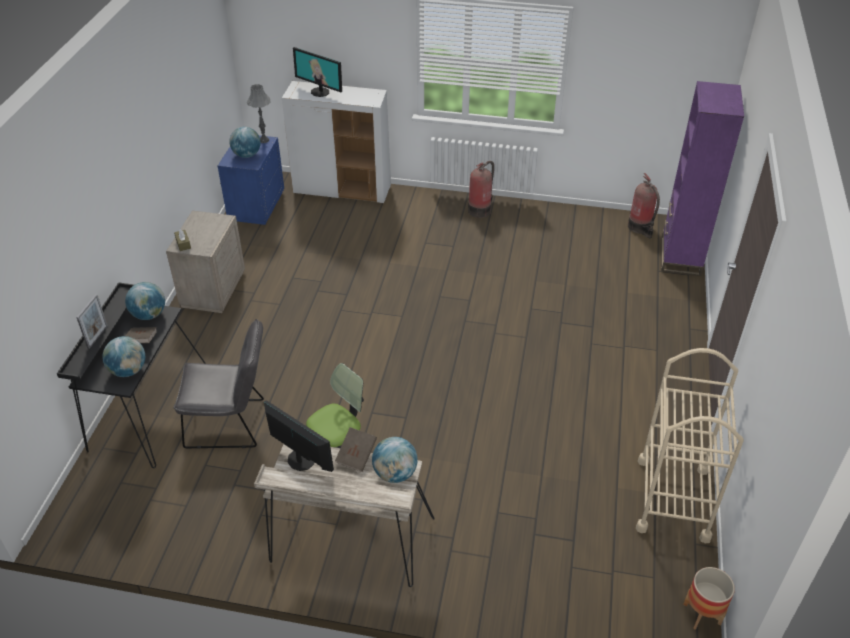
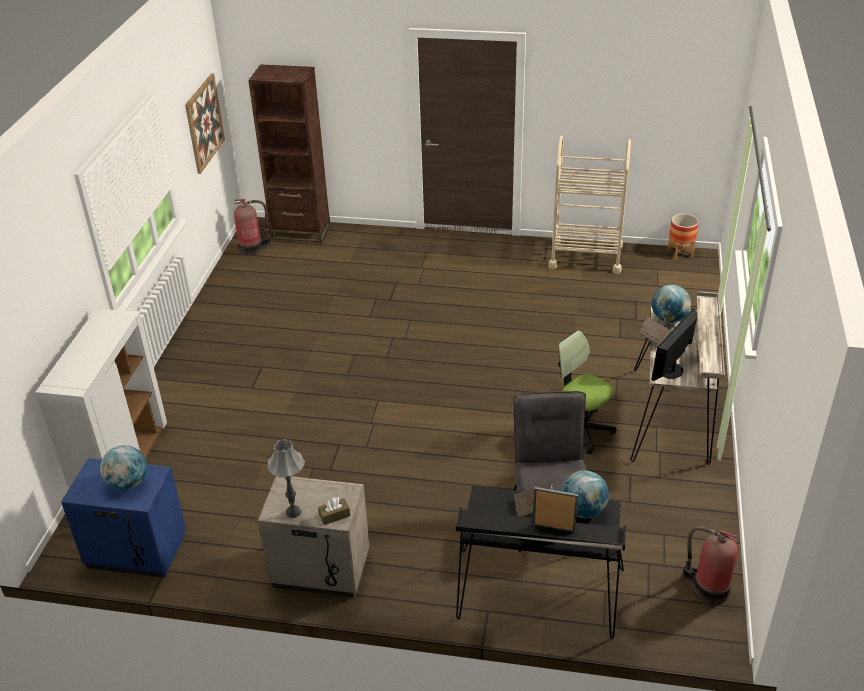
camera: 90 degrees left, 5 degrees down
(149, 315) = (487, 511): globe -> none
(264, 140) = (92, 470): grey table lamp -> grey table lamp (293, 512)
(320, 92) = (80, 362): monitor -> none
(480, 210) = (197, 348): fire extinguisher -> fire extinguisher (707, 589)
(663, 91) = (204, 123): none -> picture
(680, 256) = (300, 231): purple bookcase -> brown bookcase

